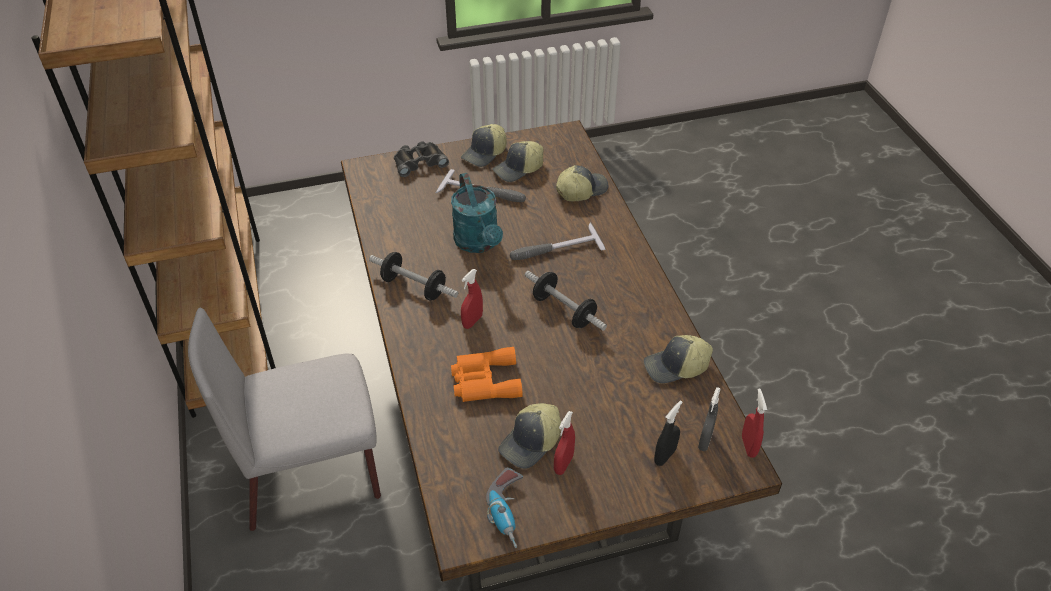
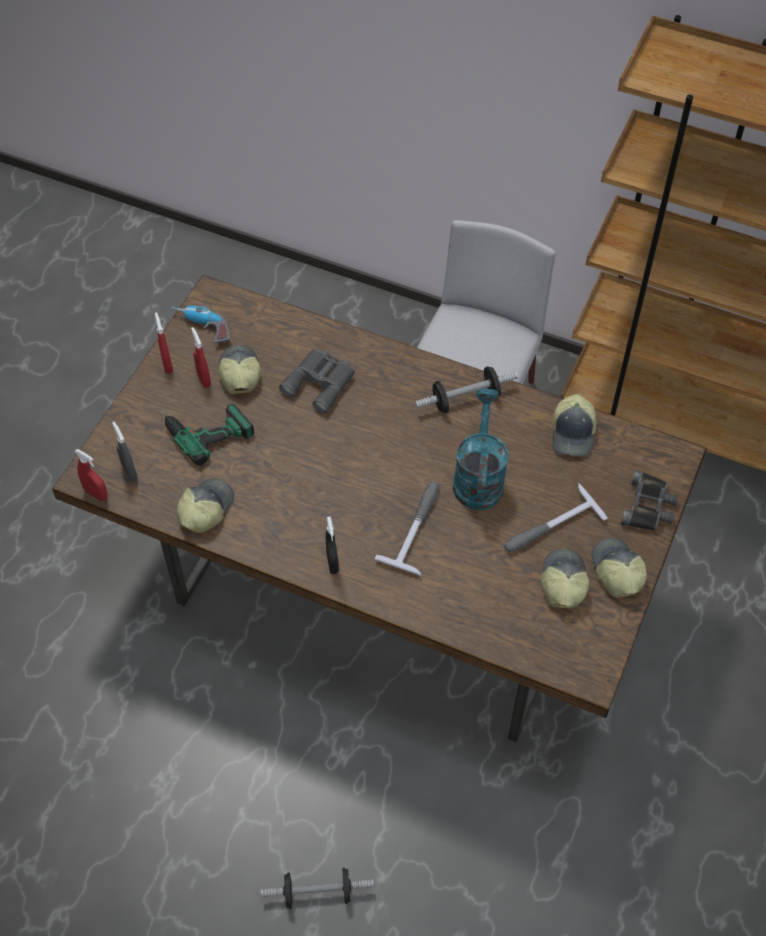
camera: 130 degrees right, 10 degrees up
(472, 321) = (388, 413): red spray bottle -> red spray bottle (167, 365)
(479, 243) = (478, 477): turquoise watering can -> turquoise watering can turned 75 degrees clockwise
(484, 381) = (321, 382): orange binoculars -> grey binoculars
(564, 311) = (338, 480): dumbbell -> dumbbell (318, 893)
(581, 190) = (481, 613): cap -> cap (573, 433)
(609, 426) = (203, 426): none -> power drill
(665, 456) = (146, 438): black spray bottle -> black spray bottle (332, 563)

